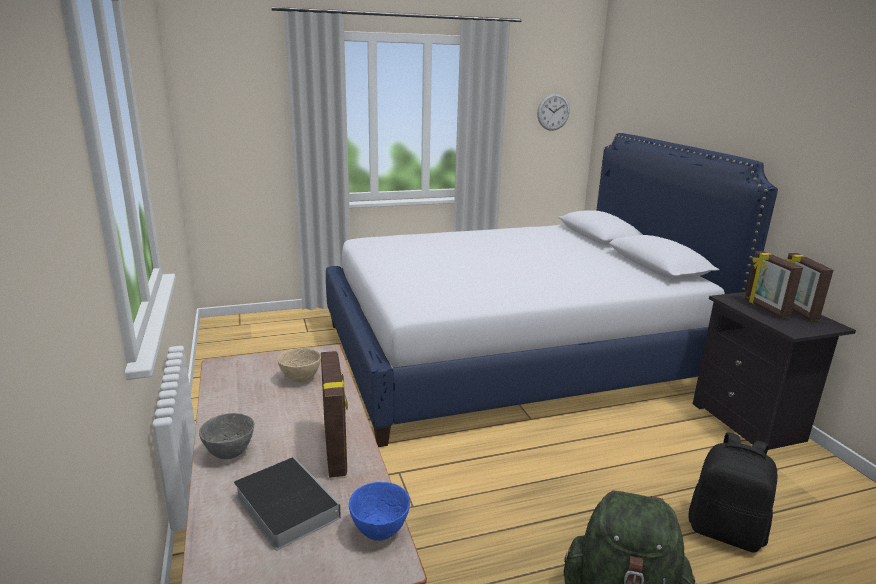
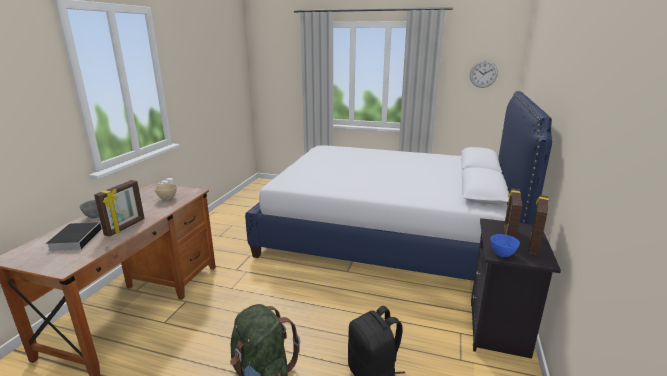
camera: 35 degrees right, 0 degrees up
(378, 531) = (82, 258): blue bowl -> blue bowl (501, 254)

